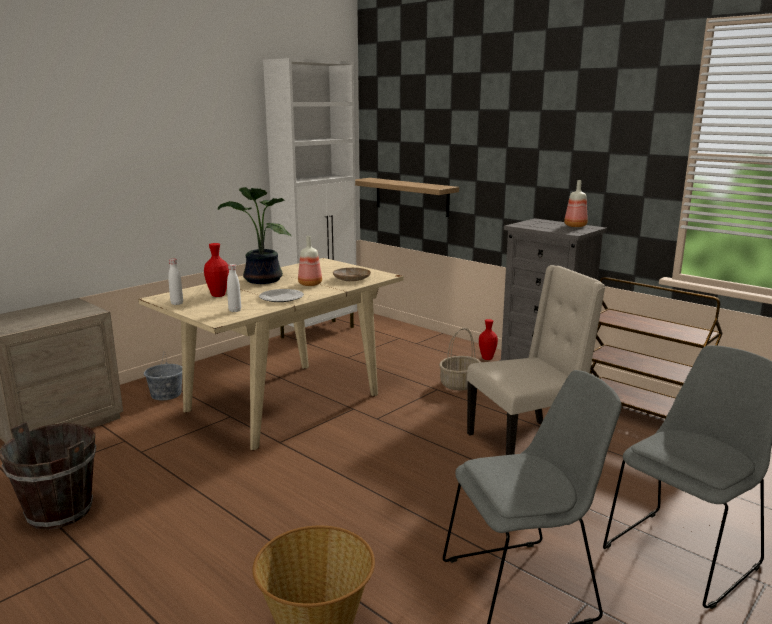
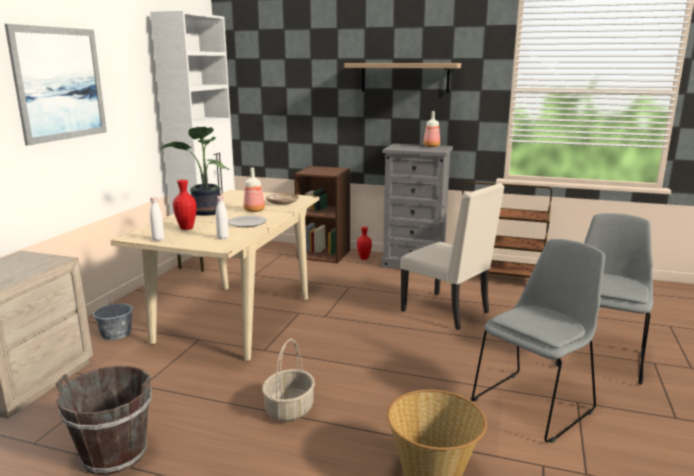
camera: 25 degrees left, 0 degrees up
(142, 137) = (60, 84): none -> picture
(411, 196) = (276, 133): shelf -> shelf (405, 77)
(445, 346) = (324, 254): none -> brown bookcase
(459, 384) = (362, 280): basket -> basket (289, 410)
(526, 444) = (447, 312): beige chair -> beige chair turned 90 degrees clockwise

